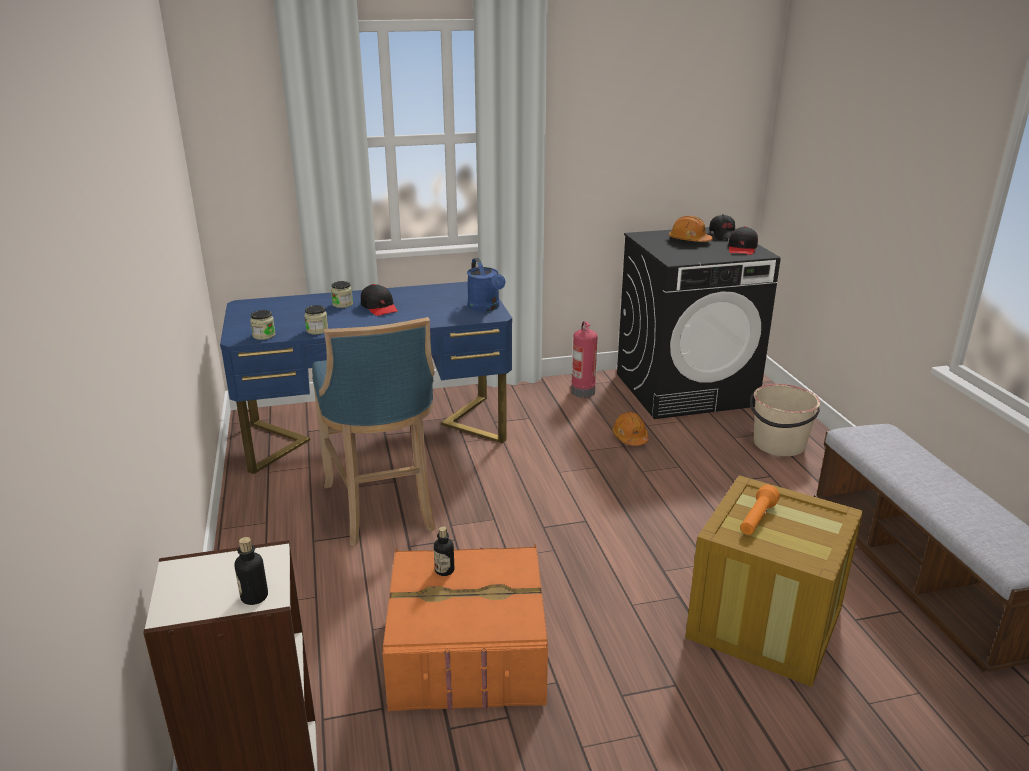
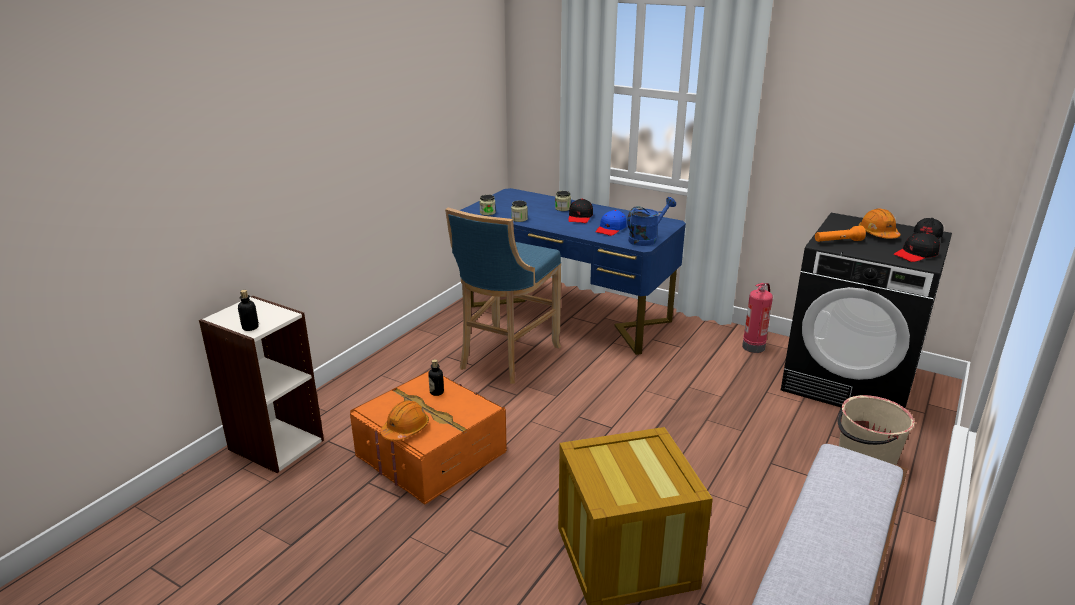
camera: 45 degrees right, 0 degrees up
(434, 309) = (611, 229): none -> blue cap
(486, 308) = (646, 239): blue watering can -> blue watering can turned 150 degrees counterclockwise
(630, 437) = (737, 393): orange hard hat -> orange hard hat (405, 429)
(757, 519) = (621, 458): orange flashlight -> orange flashlight (838, 242)

